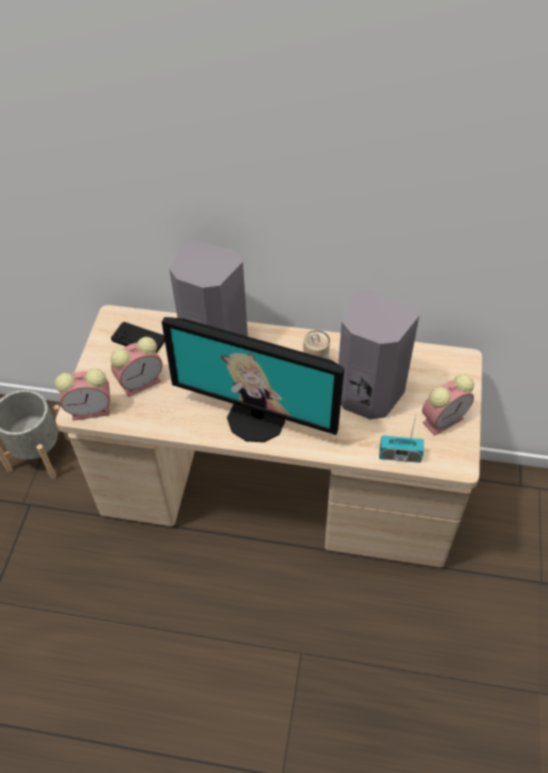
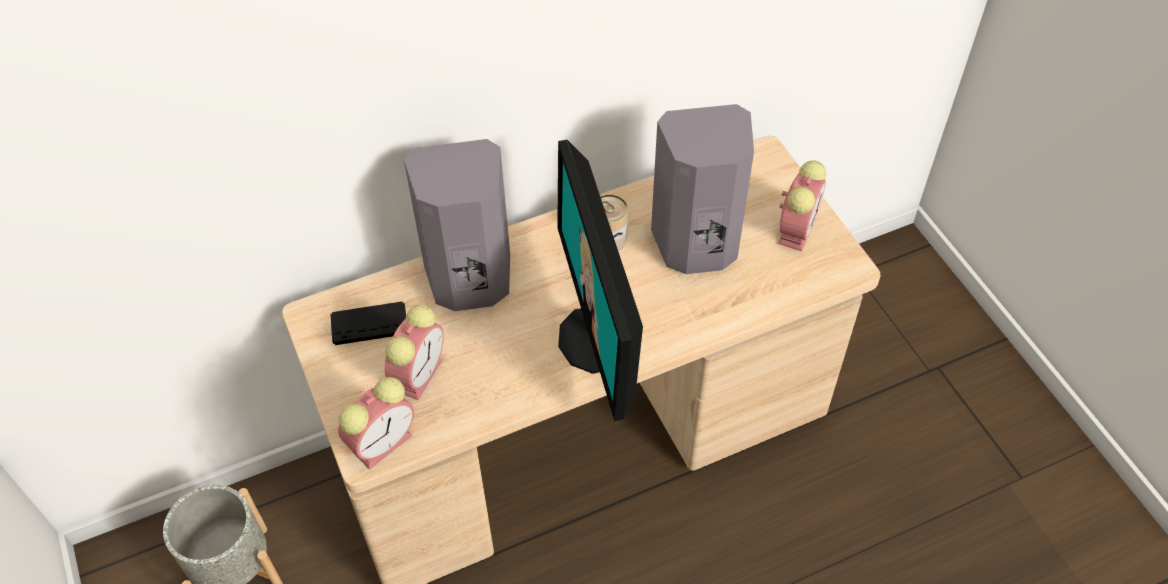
camera: 35 degrees left, 0 degrees up
(256, 419) = (596, 339): monitor -> monitor turned 90 degrees clockwise
(400, 455) = (784, 292): radio -> none

